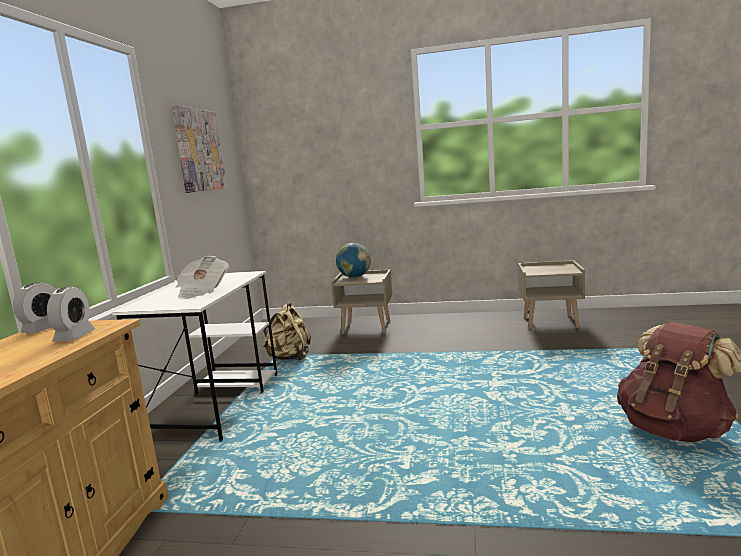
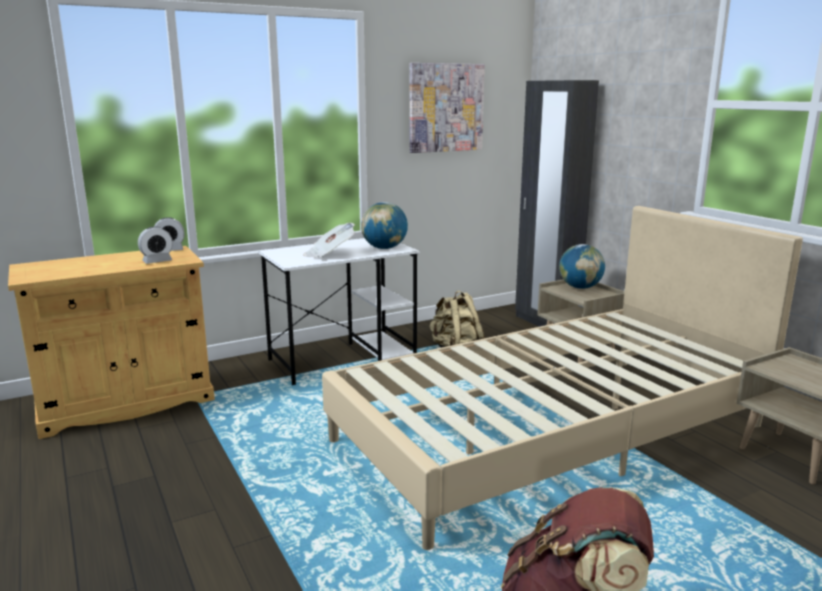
camera: 50 degrees right, 5 degrees up
(233, 277) = (384, 248): none -> globe
(309, 322) = (545, 323): none -> black wardrobe
(454, 366) = (552, 433): none -> beige bed

